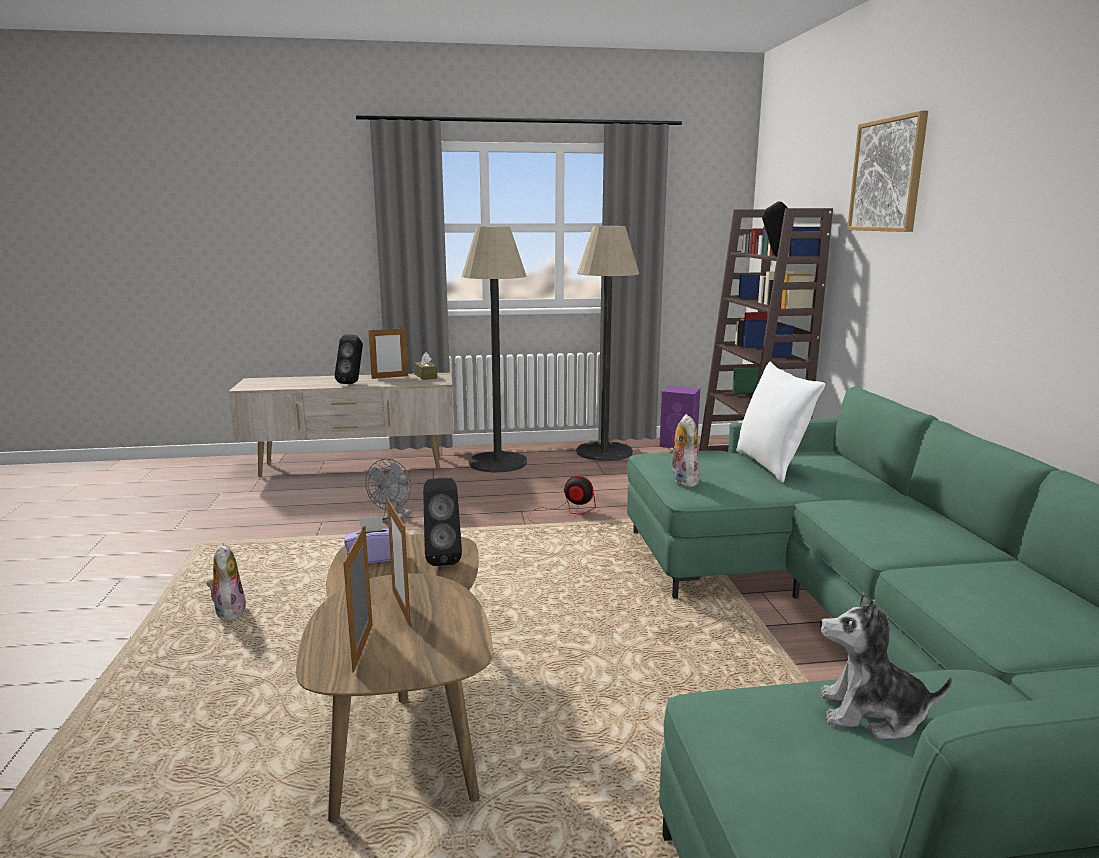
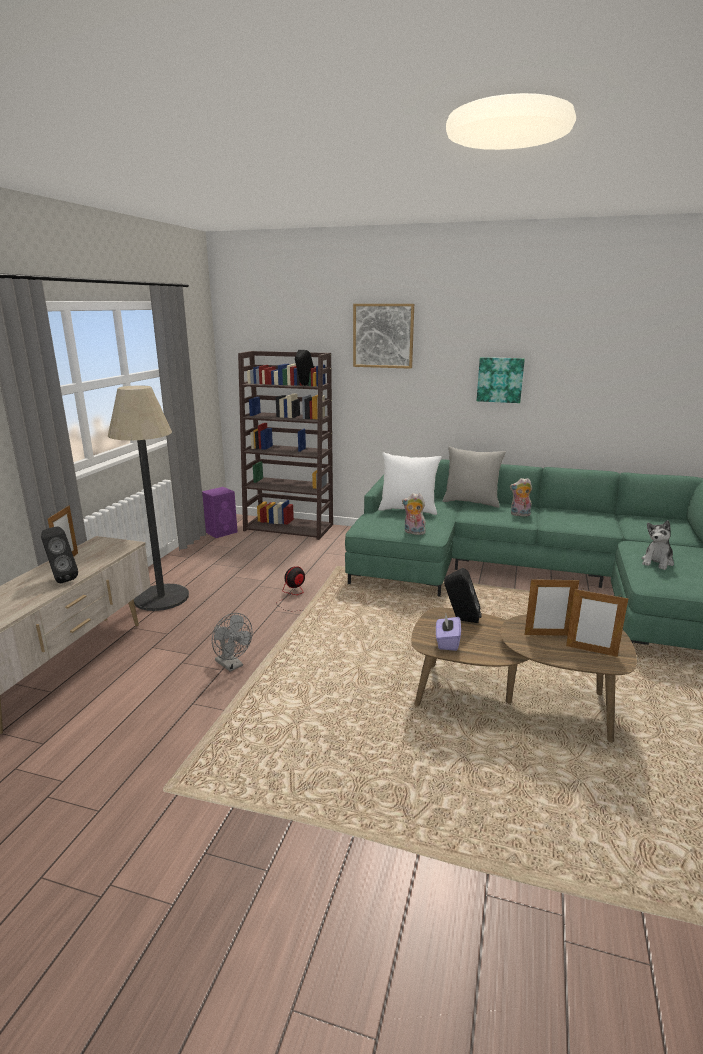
camera: 65 degrees left, 5 degrees up
(229, 611) = (342, 772): plush toy -> plush toy (519, 514)
(425, 376) = (94, 546): brown tissue box -> none
(604, 452) = (199, 556): floor lamp -> none
(902, 498) = (471, 502): none -> grey pillow
(1032, 256) = (500, 379): none -> picture

